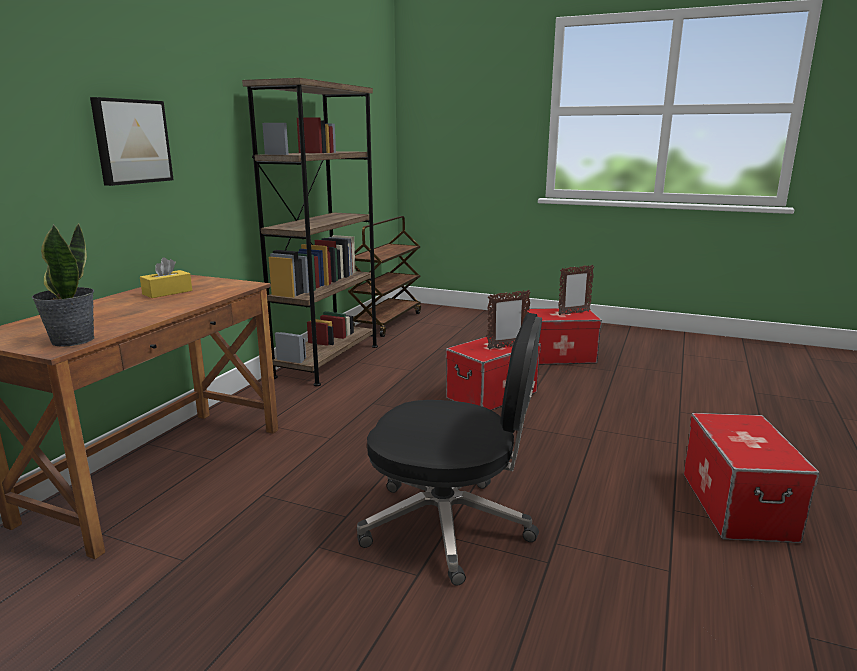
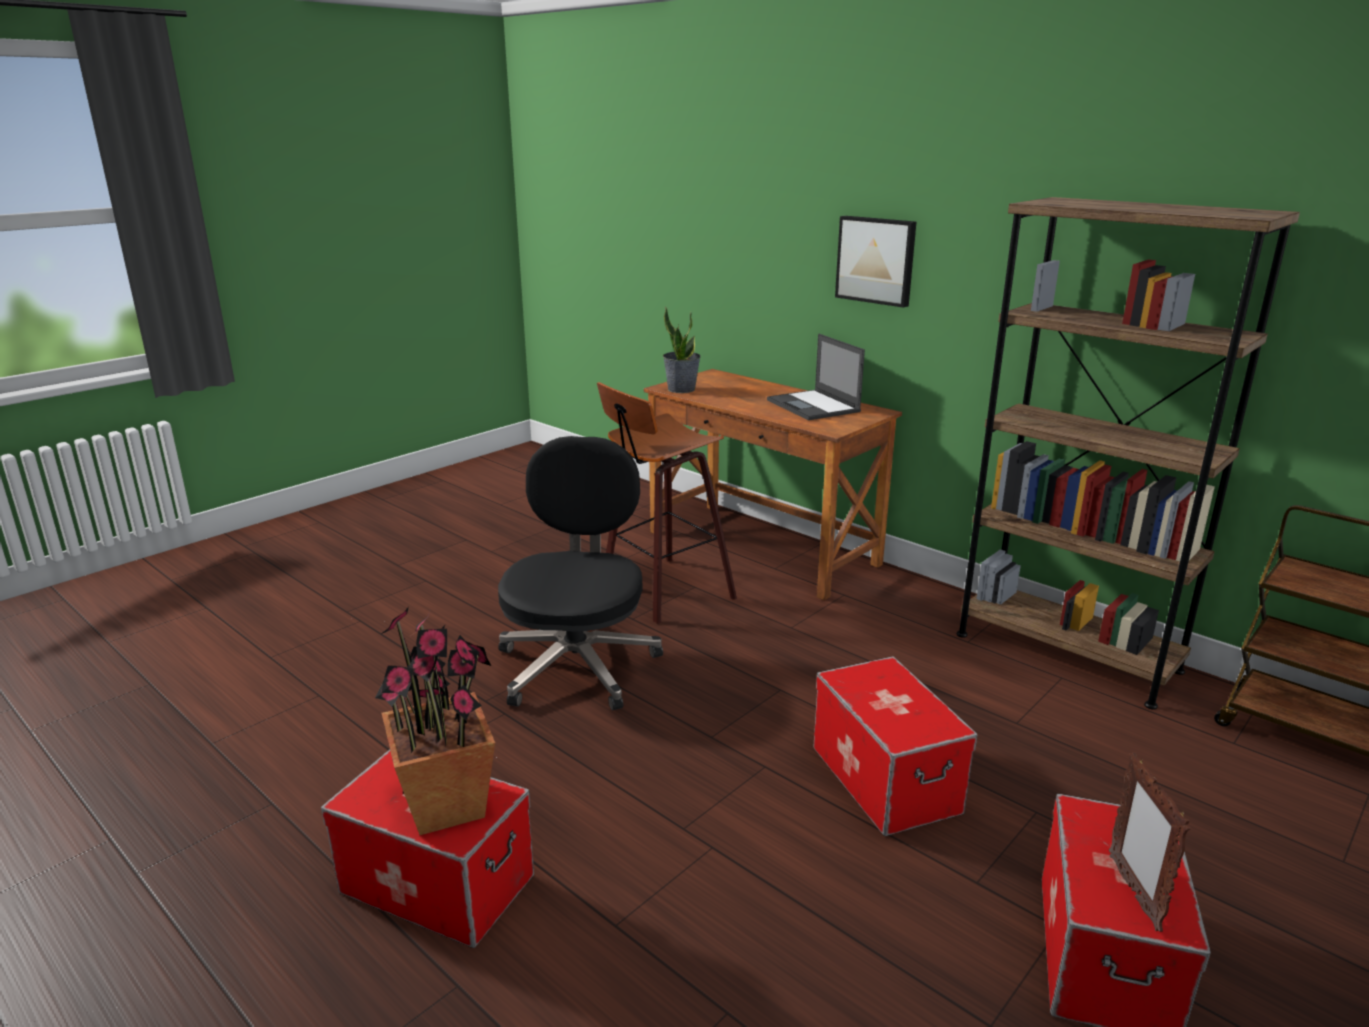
camera: 110 degrees right, 5 degrees up
(167, 292) = (814, 406): yellow tissue box -> laptop
(279, 511) = (662, 592): none -> stool
(450, 525) = (578, 664): black office chair -> black office chair turned 150 degrees clockwise
(507, 347) = (881, 712): picture frame -> none
(742, 430) = (447, 805): none -> potted plant

